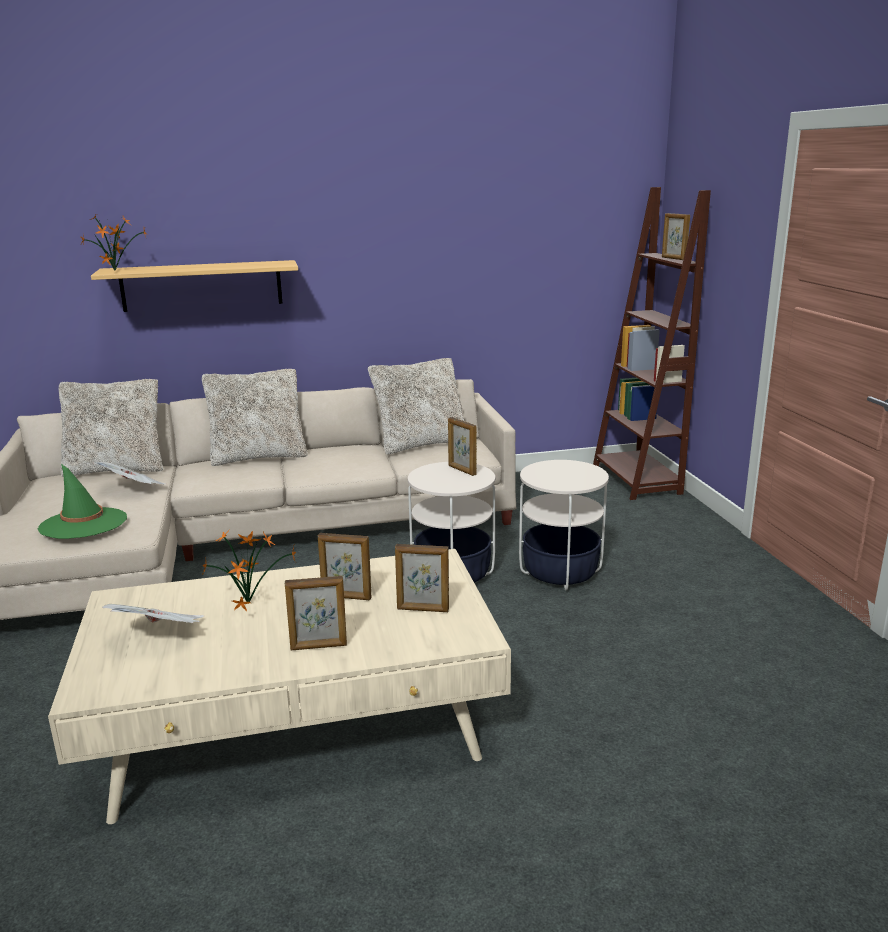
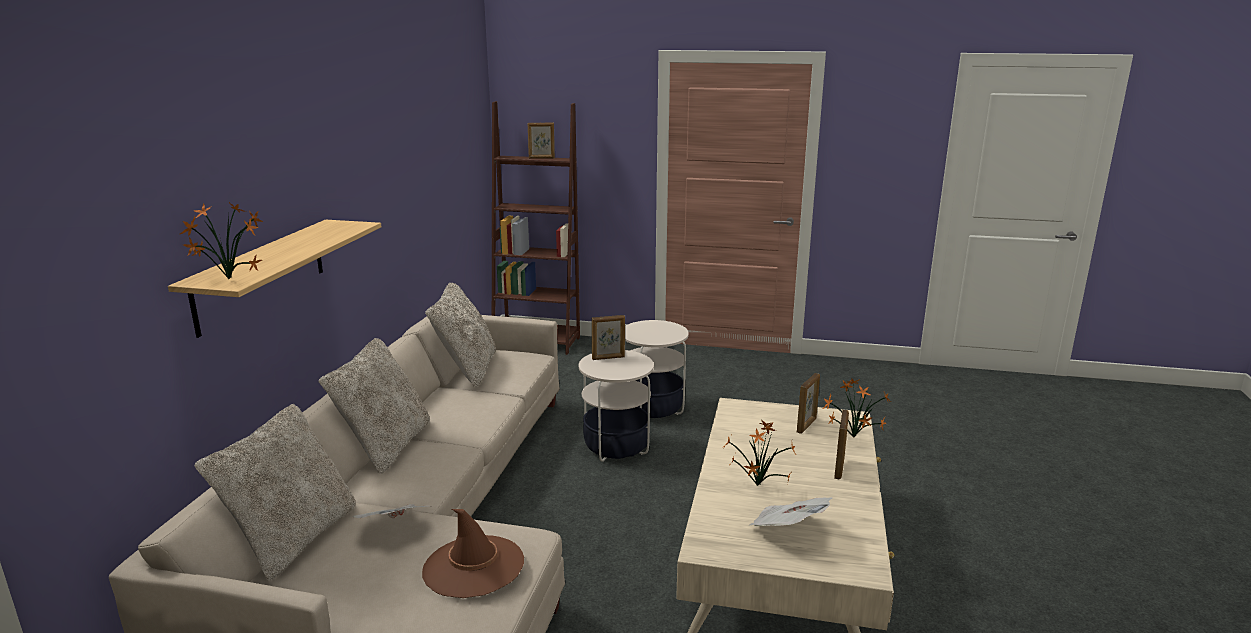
camera: 65 degrees left, 0 degrees up
(83, 524) = (473, 566): green hat -> brown hat
(346, 597) = (771, 447): picture frame -> none
(413, 644) = (851, 437): none -> potted plant

